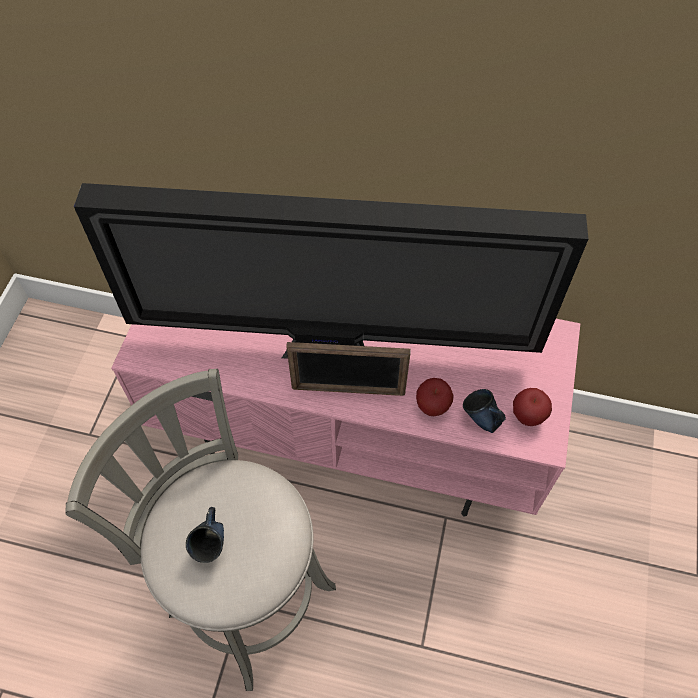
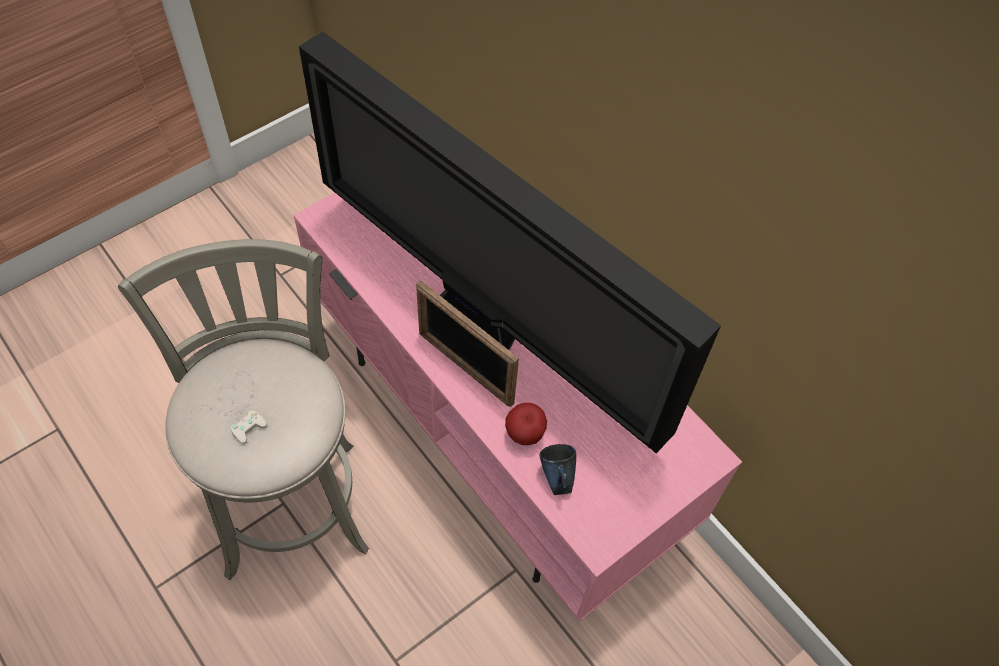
camera: 35 degrees right, 0 degrees up
(212, 545) = (236, 407): blue mug -> white game controller
(527, 417) = (604, 507): apple -> none

